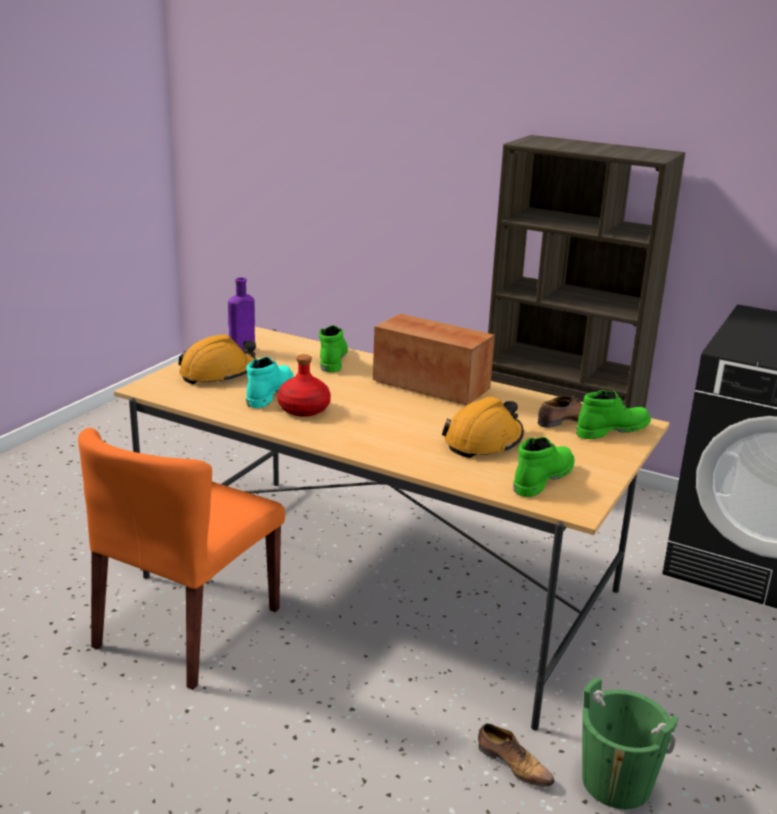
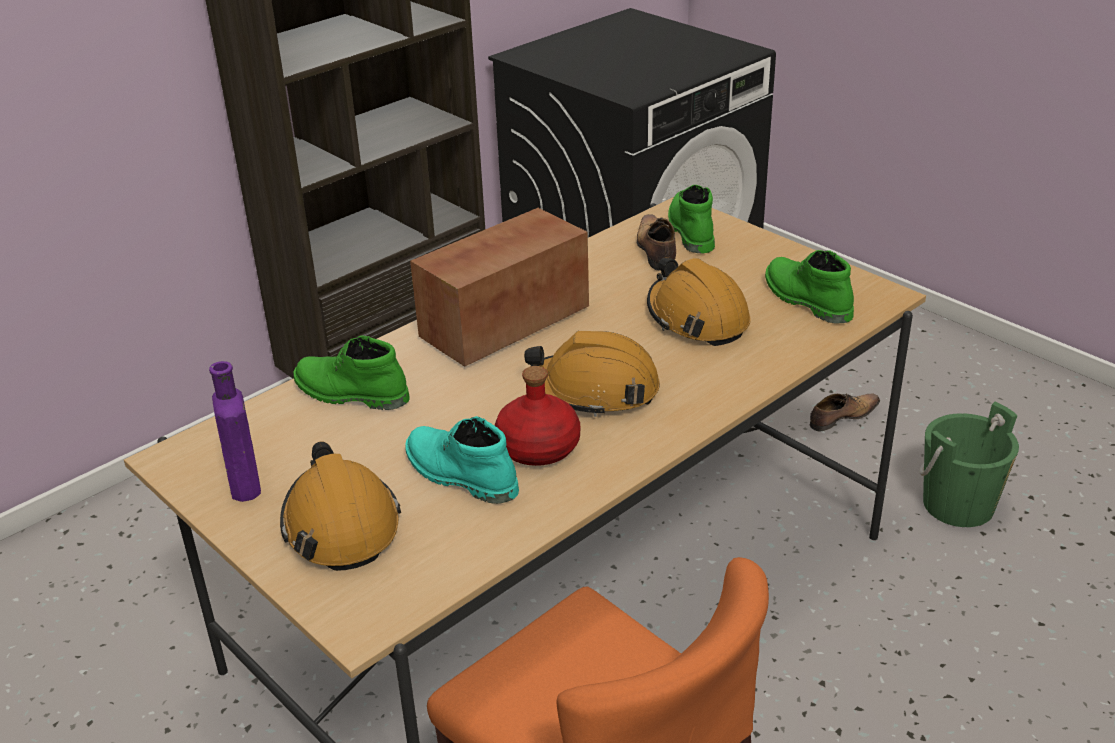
camera: 70 degrees left, 10 degrees up
(372, 418) = (594, 390): none -> orange hard hat
(513, 765) = (929, 568): shoe -> shoe (842, 417)

